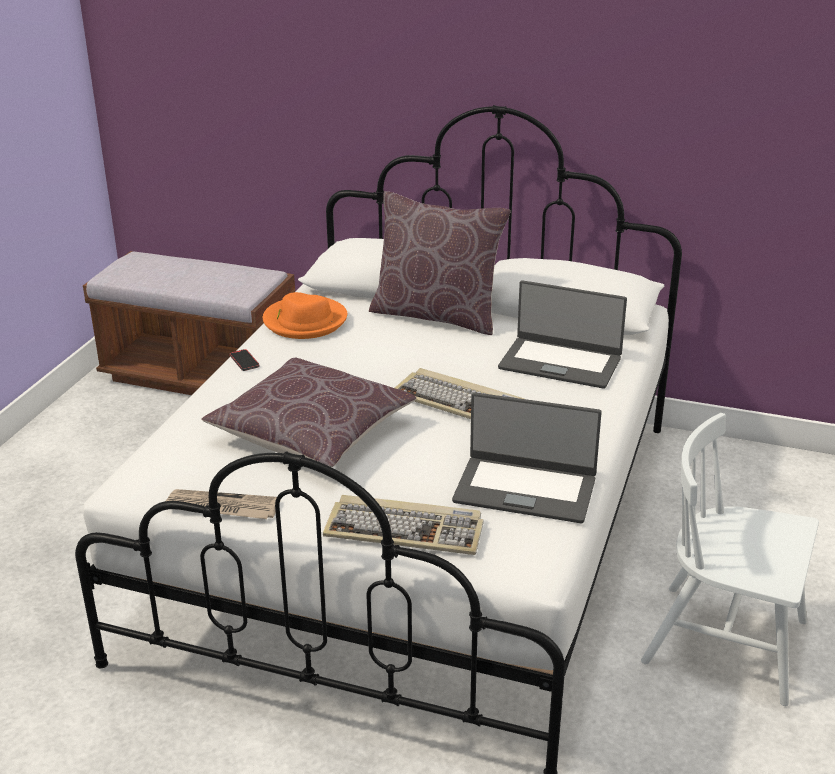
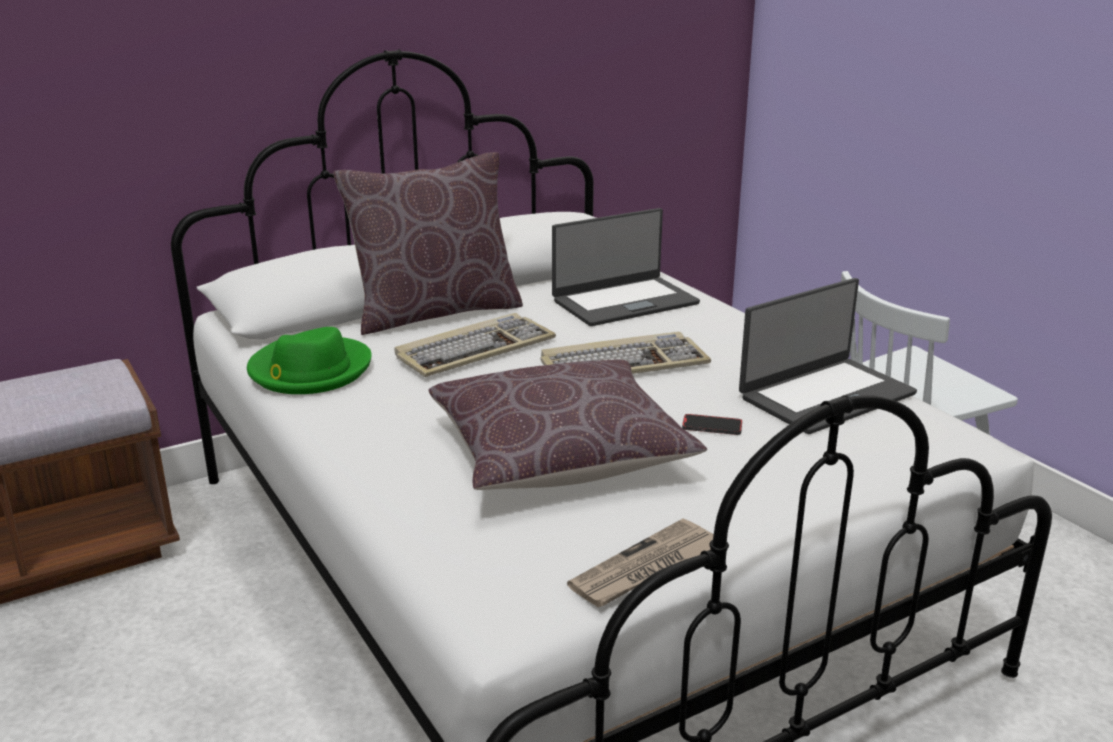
camera: 50 degrees left, 5 degrees down
(244, 361) = (328, 433): phone -> phone (712, 427)
(305, 321) = (309, 370): orange hat -> green hat
(406, 530) = (831, 476): keyboard -> keyboard (475, 350)

